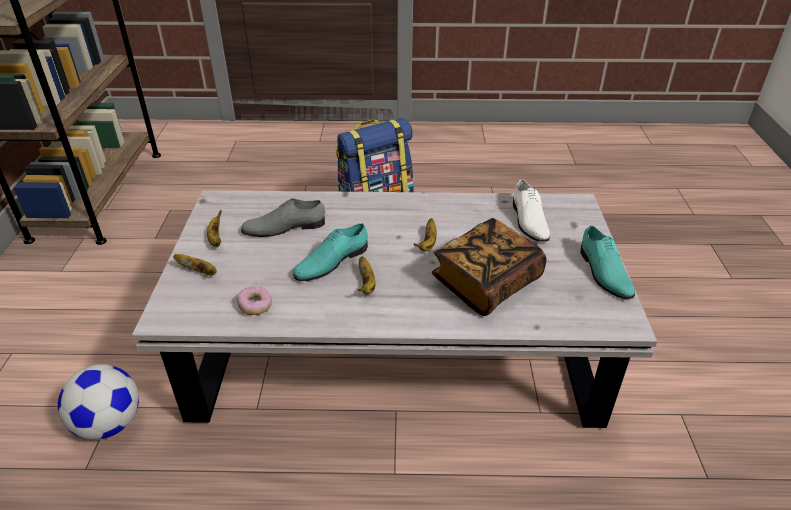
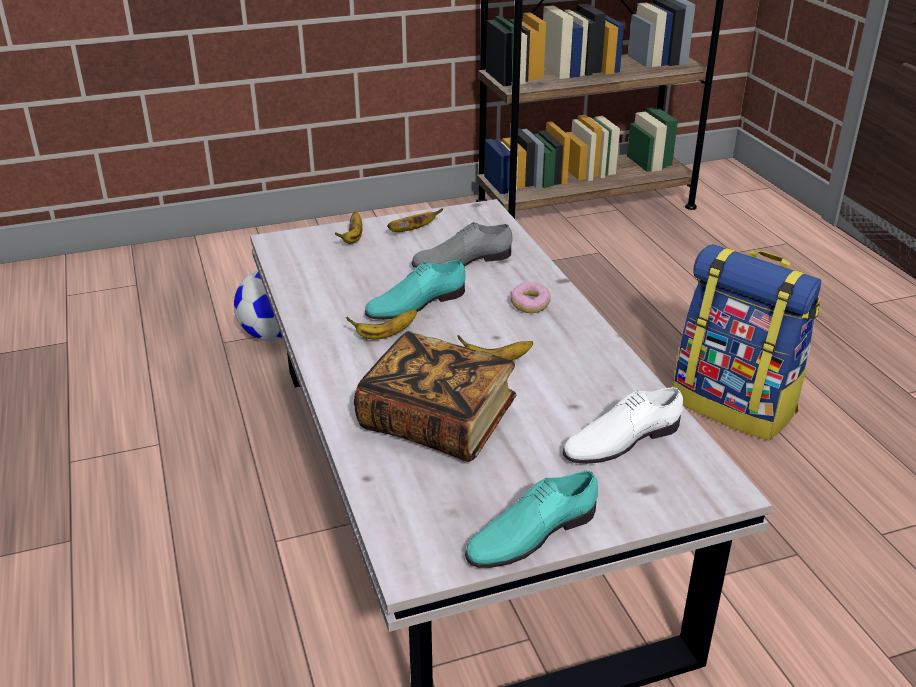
camera: 70 degrees right, 5 degrees down
(255, 306) = (315, 280): donut -> donut (530, 305)
(284, 227) = (461, 260): grey shoe -> grey shoe turned 75 degrees counterclockwise
(331, 261) = (415, 303): turquoise shoe -> turquoise shoe turned 60 degrees counterclockwise

